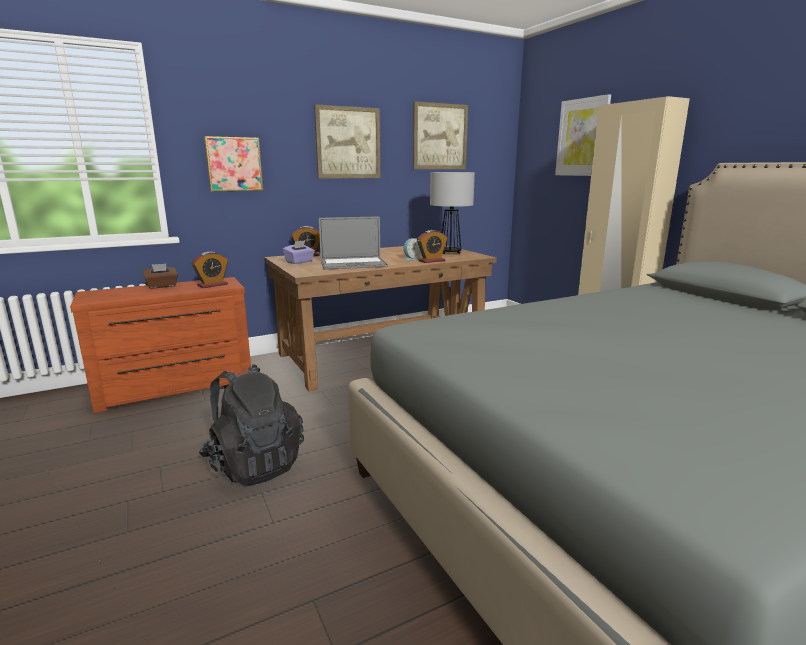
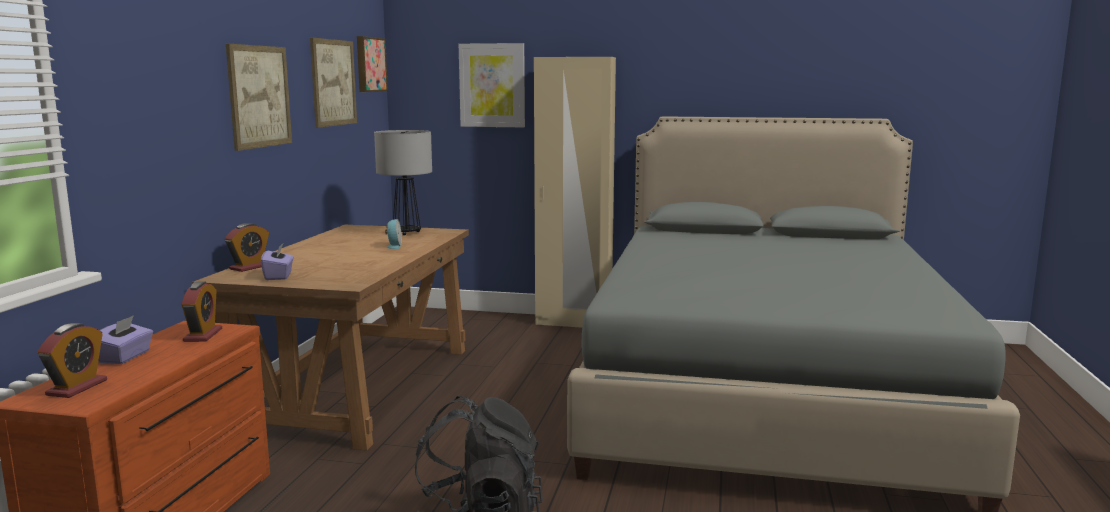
camera: 50 degrees left, 5 degrees down
(162, 286) = (125, 357): brown tissue box -> purple tissue box
(234, 164) = (148, 139): picture -> picture (369, 64)
(353, 264) = (357, 264): laptop -> none
(431, 261) = (425, 244): alarm clock -> alarm clock (77, 387)

